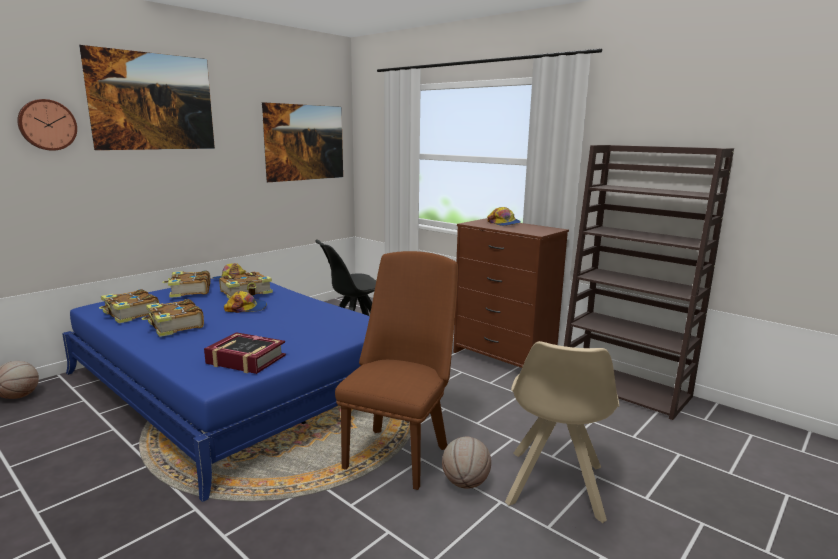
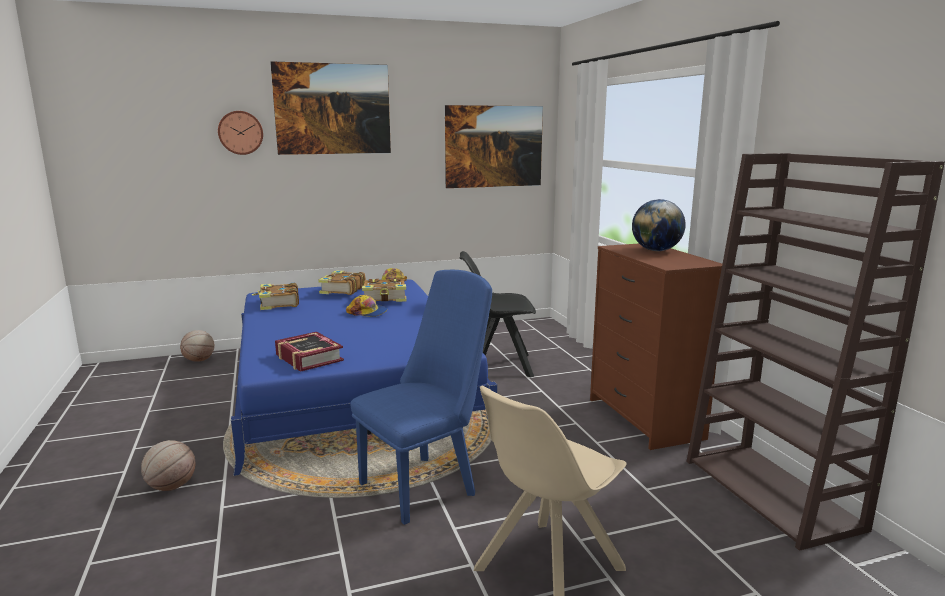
camera: 30 degrees right, 0 degrees up
(175, 326) = (293, 319): book -> none
(399, 452) = (425, 485): brown chair -> blue chair
(465, 483) = (455, 534): basketball -> basketball (171, 486)
(503, 223) = (656, 250): cap -> globe

